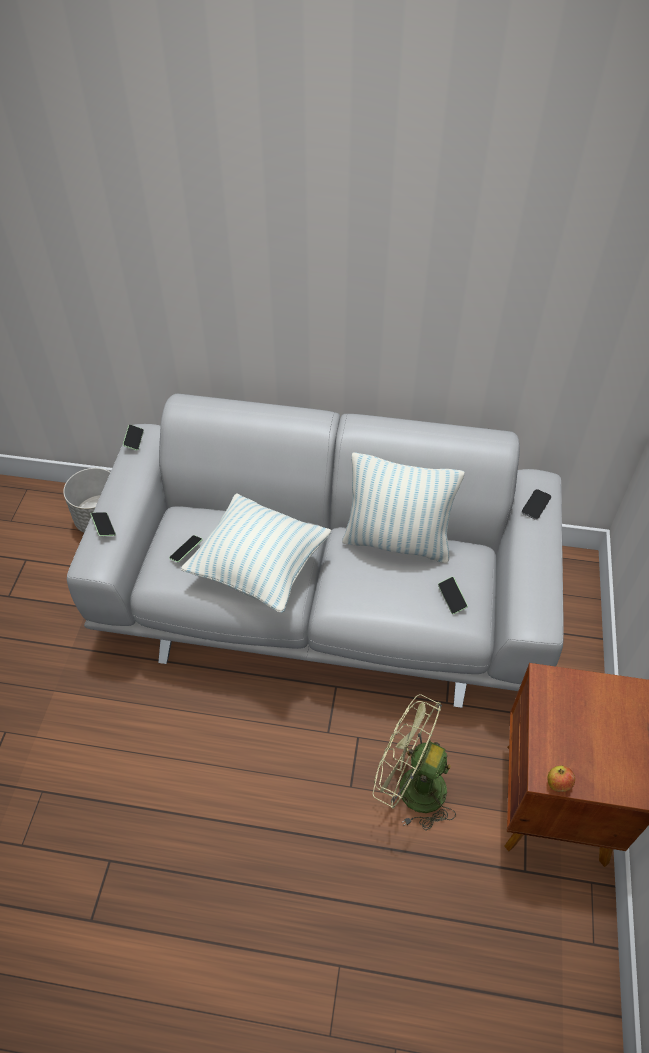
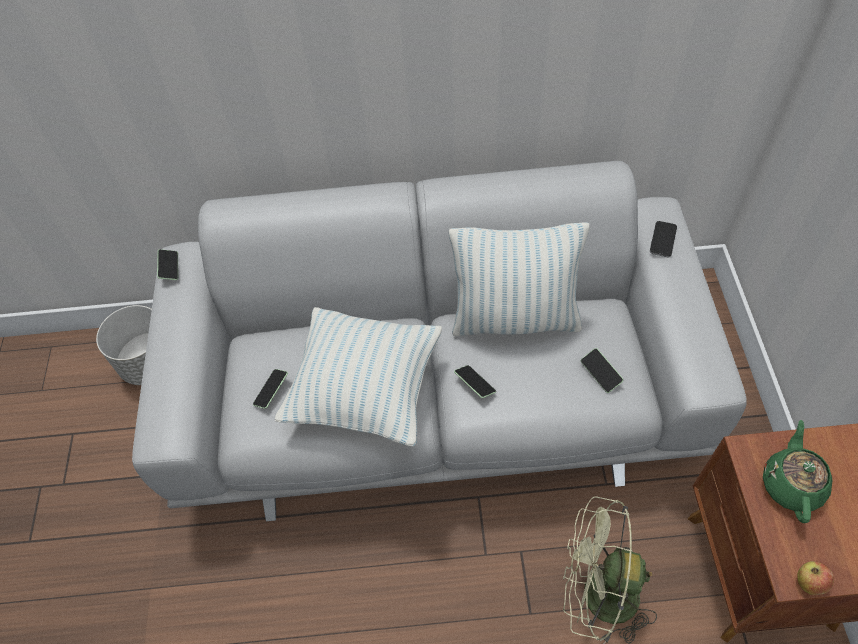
camera: 10 degrees left, 5 degrees up
(104, 527) = (162, 387): phone -> phone (474, 384)
(570, 710) = (791, 484): none -> green teapot

